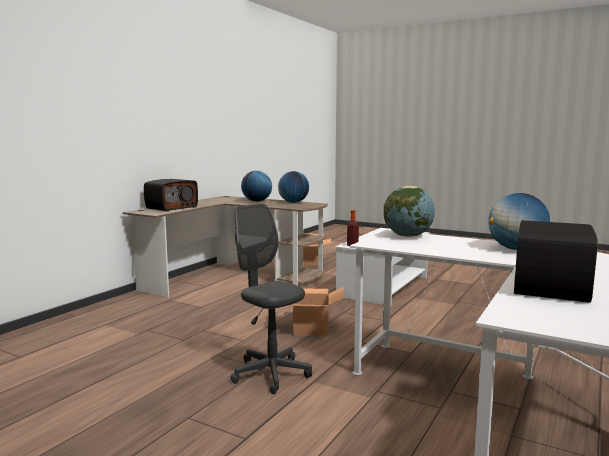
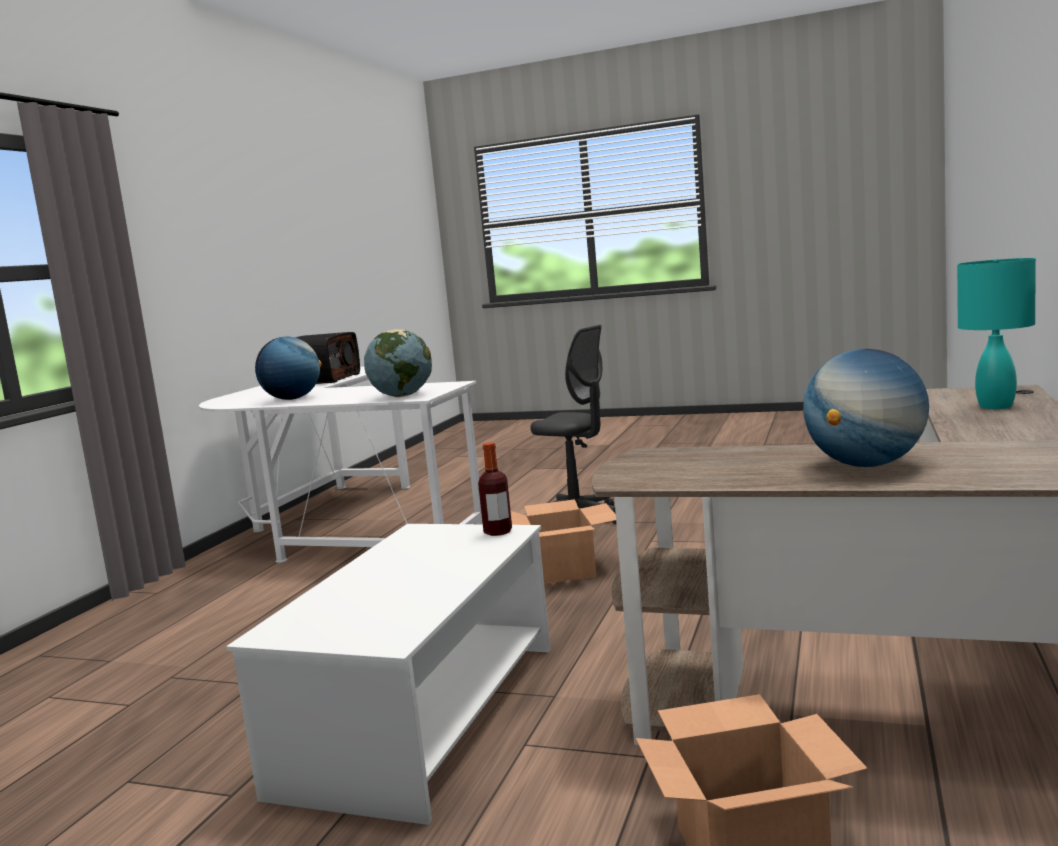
camera: 170 degrees right, 0 degrees up
(171, 207) = (996, 406): radio -> turquoise table lamp
(293, 202) = (723, 478): globe -> none

